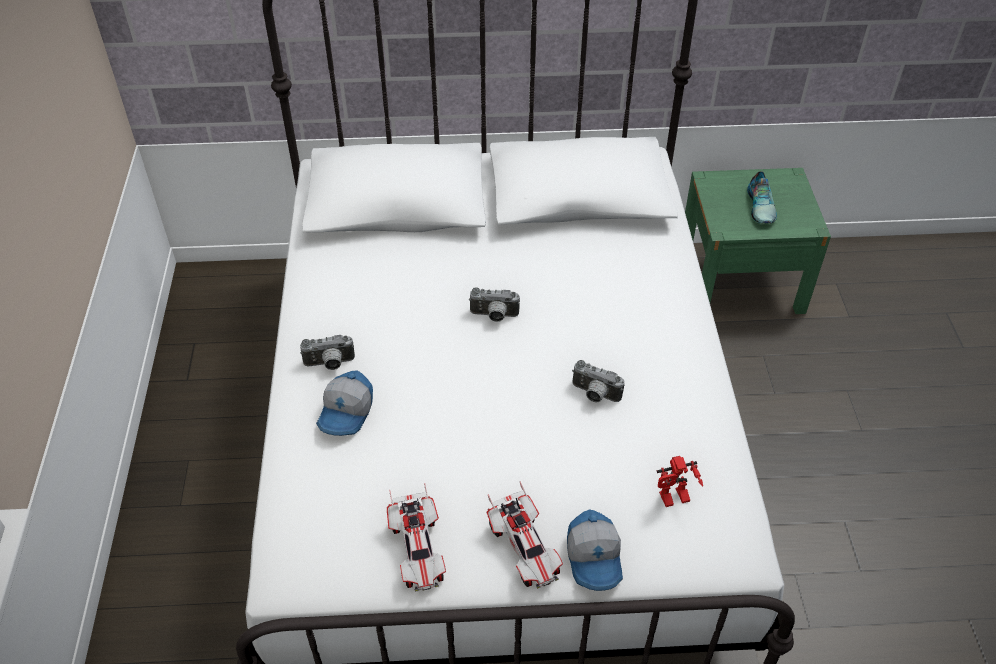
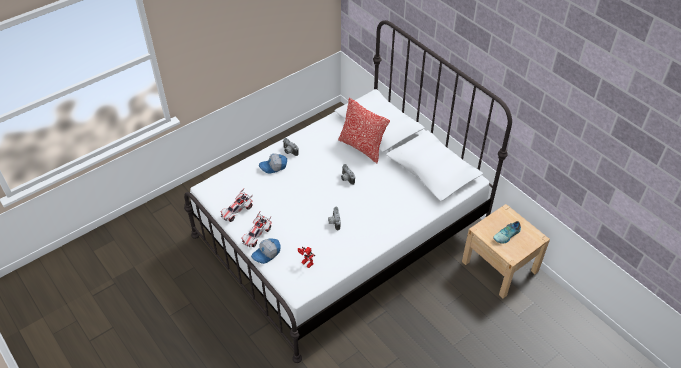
camera: 55 degrees right, 0 degrees up
(433, 251) = (362, 147): none -> pillow
(740, 280) = (499, 266): green nightstand -> beige nightstand

